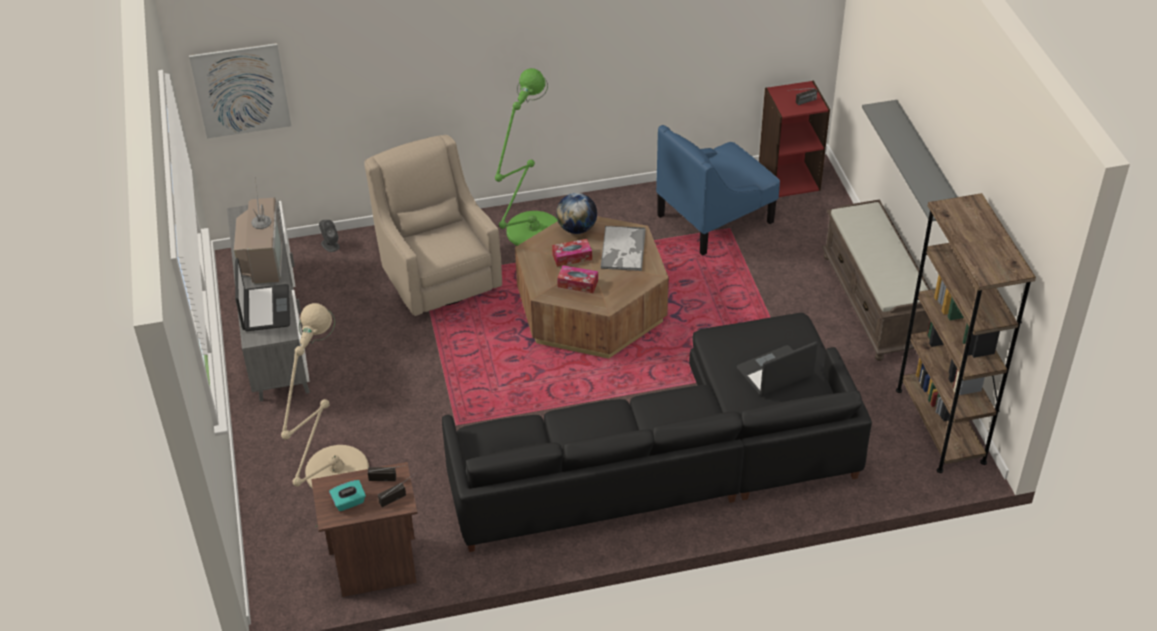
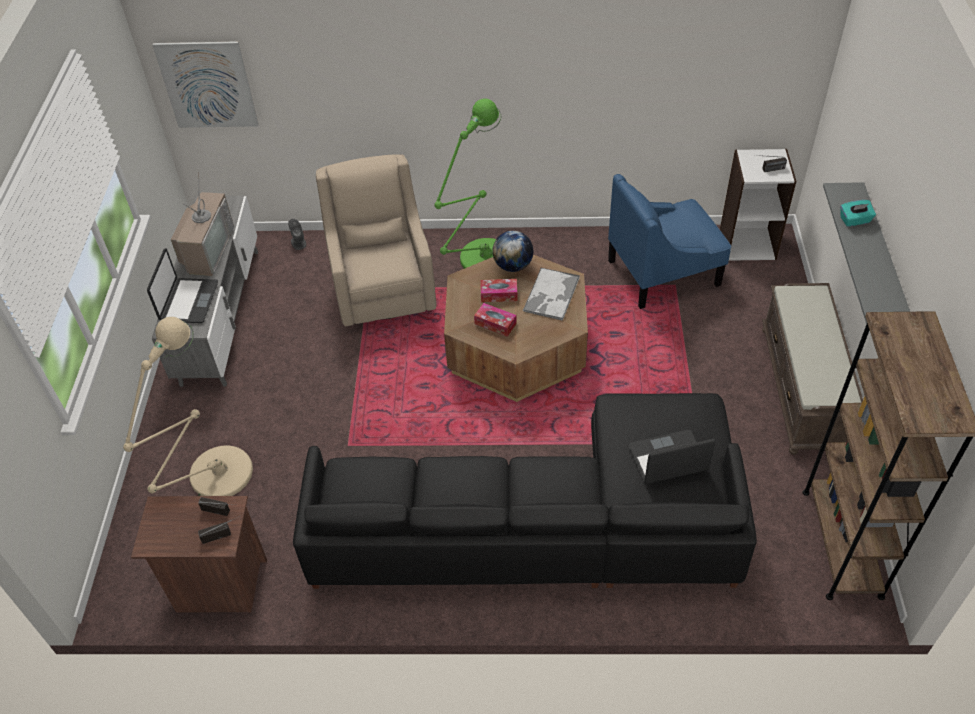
camera: 15 degrees right, 5 degrees up
(349, 502) = (172, 531): turquoise tissue box -> turquoise tissue box (855, 220)
(788, 178) = (747, 243): red bookcase -> white bookcase

